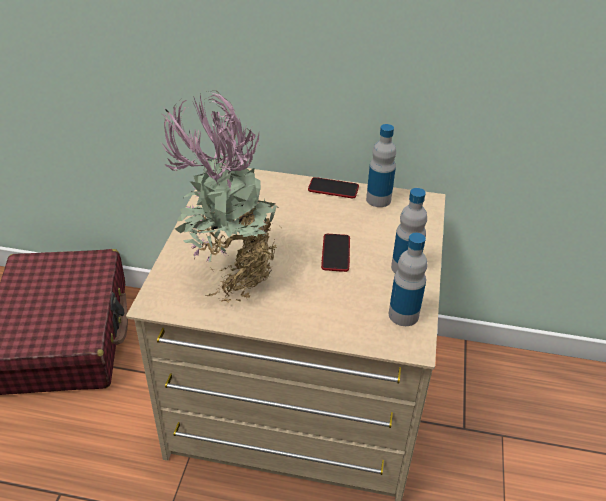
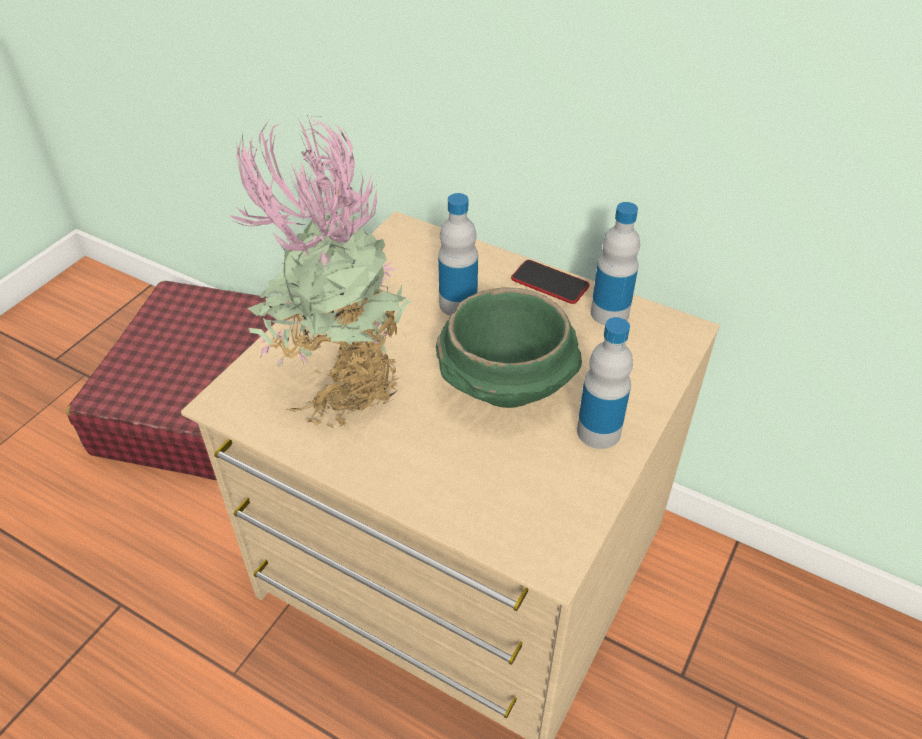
camera: 20 degrees right, 5 degrees up
(335, 253) = (505, 385): phone -> green bowl
(403, 315) = (560, 507): bottle -> bottle (458, 304)

